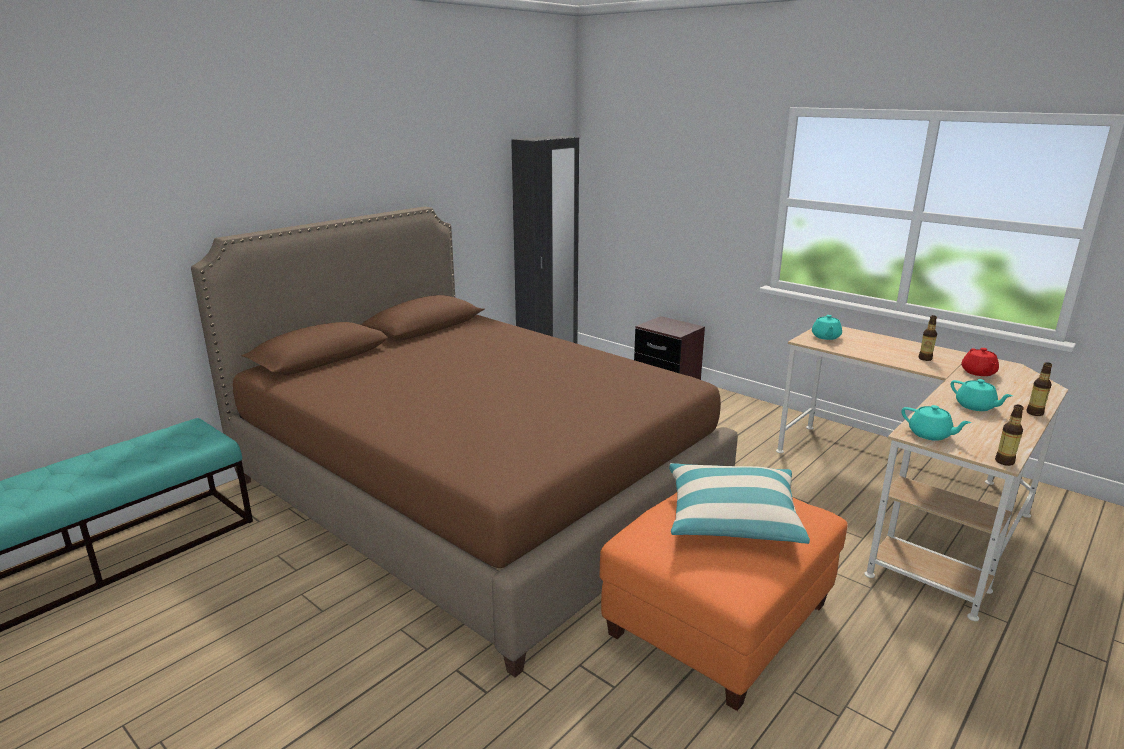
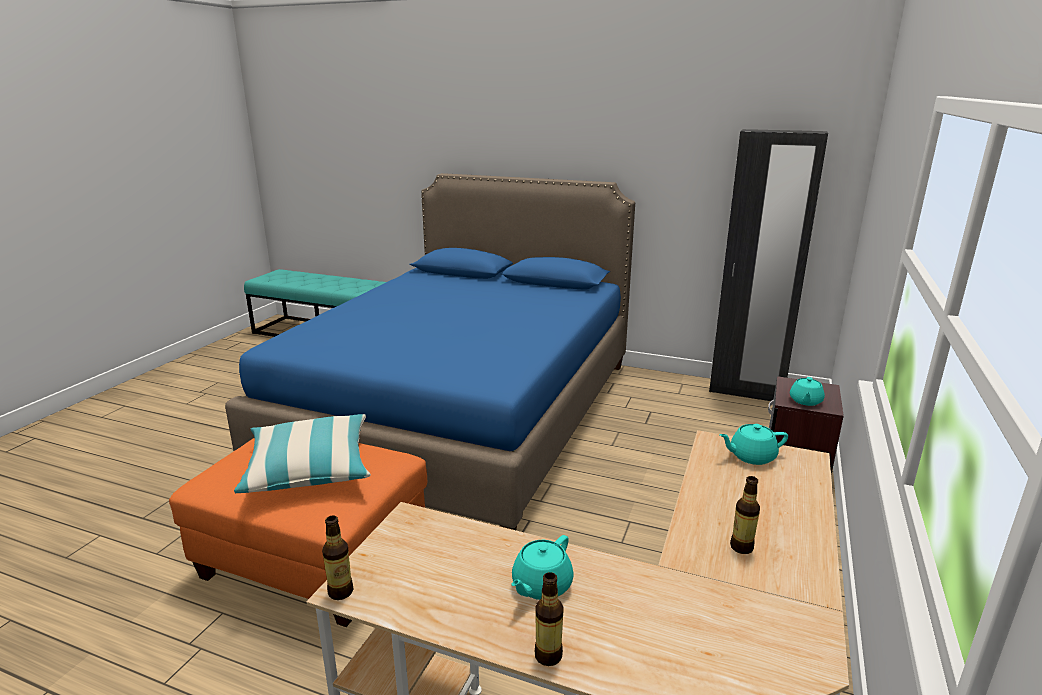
camera: 70 degrees right, 0 degrees up
(473, 495) = (463, 413): brown bed -> blue bed
(930, 435) = (412, 533): turquoise teapot -> turquoise teapot (805, 401)
(978, 372) = (721, 606): red teapot -> none

